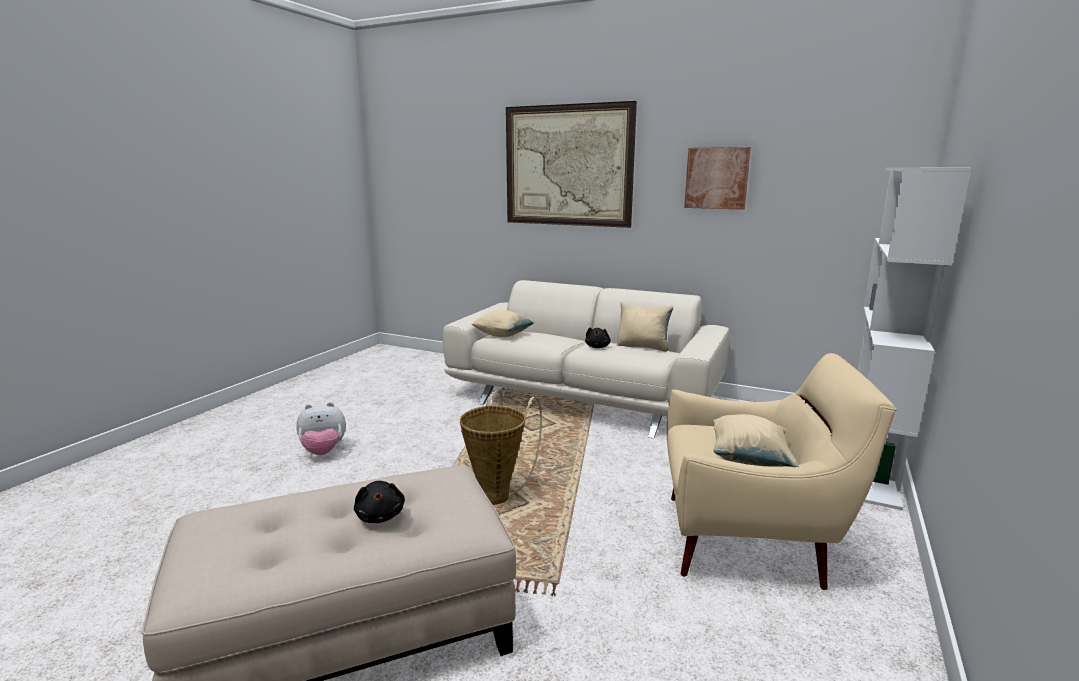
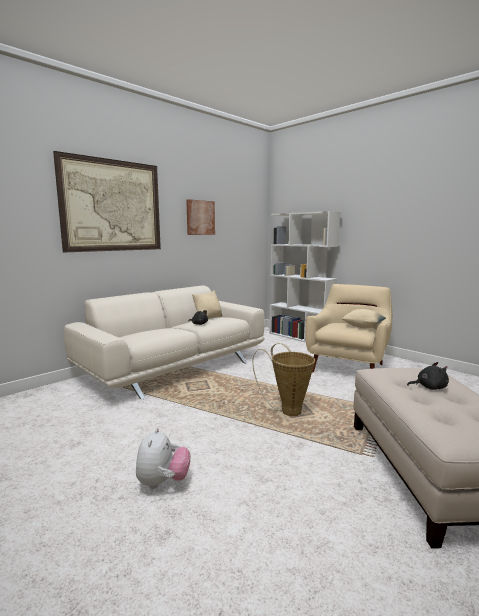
camera: 70 degrees left, 5 degrees down
(502, 335) = (136, 338): beige pillow -> none

